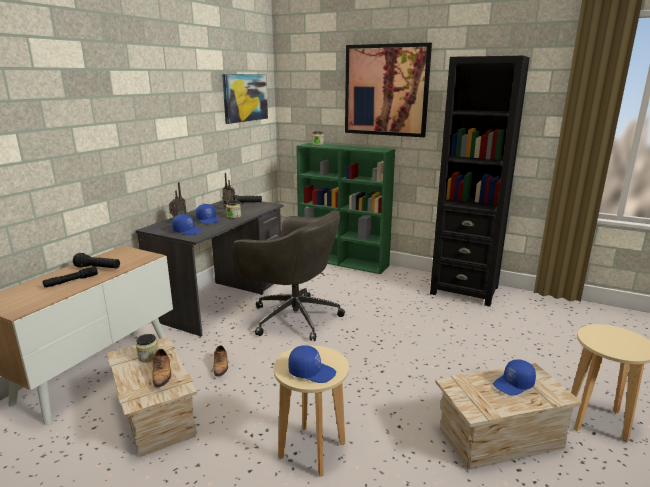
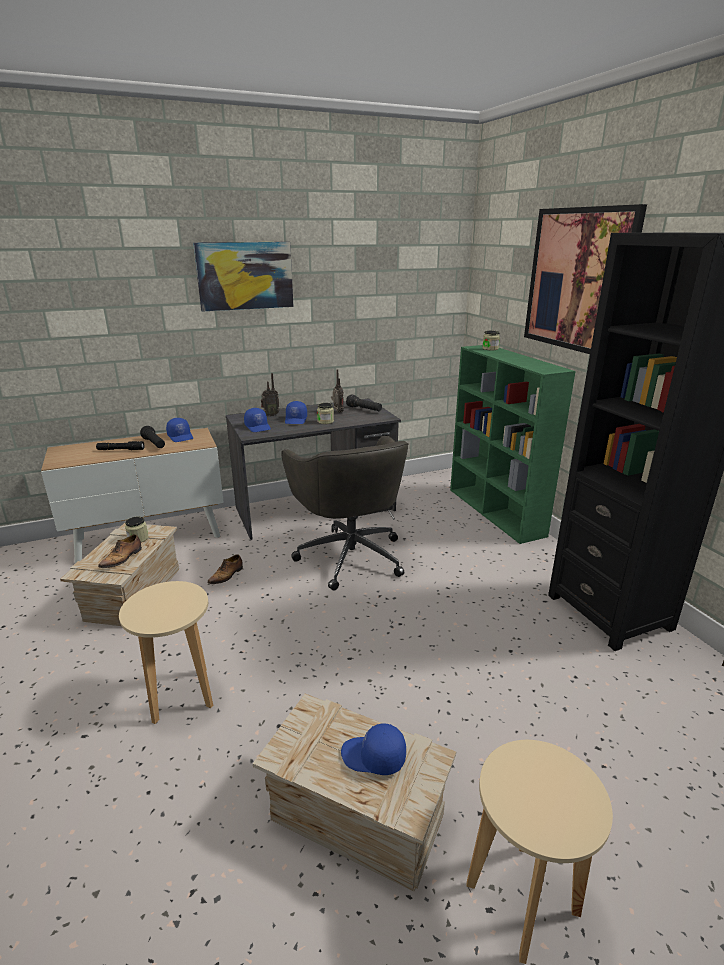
camera: 40 degrees right, 5 degrees up
(245, 98) = (409, 279): picture -> picture (245, 276)
(312, 372) = (153, 611): blue cap -> blue cap (181, 437)

